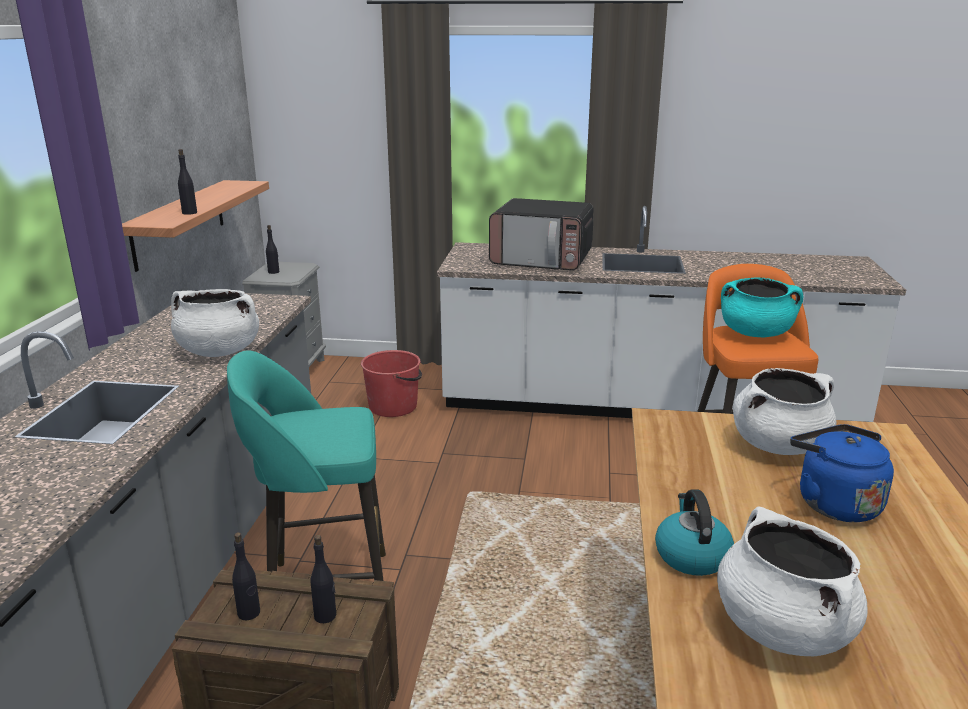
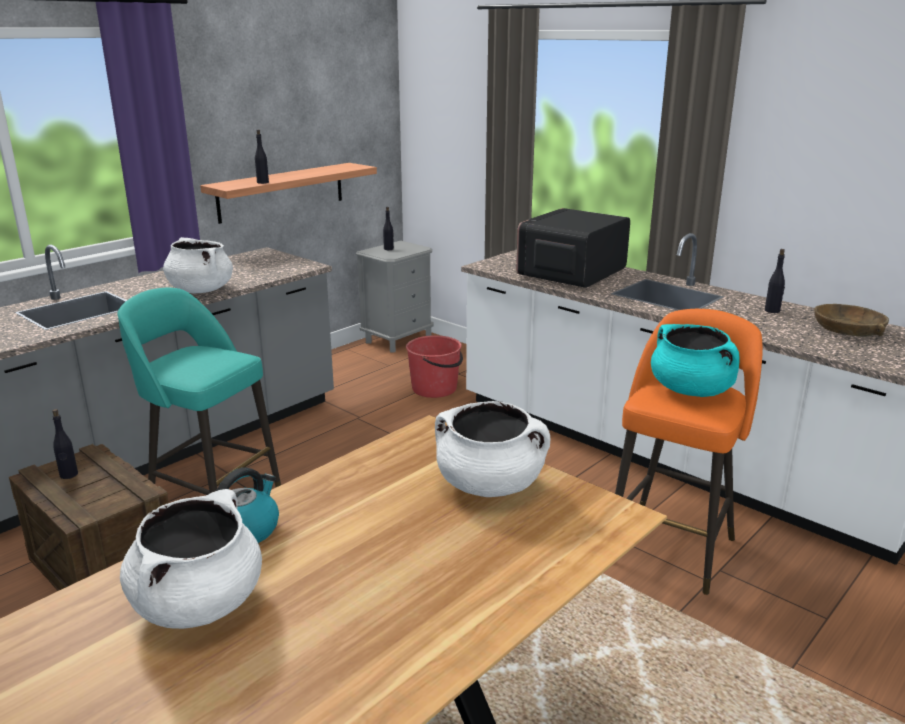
camera: 35 degrees right, 0 degrees up
(325, 616) = (100, 494): black bottle -> black bottle (772, 311)
(542, 260) = (571, 274): microwave -> microwave turned 75 degrees clockwise
(794, 263) = (848, 330): none -> brown bowl
(833, 503) = (435, 545): blue kettle -> none

